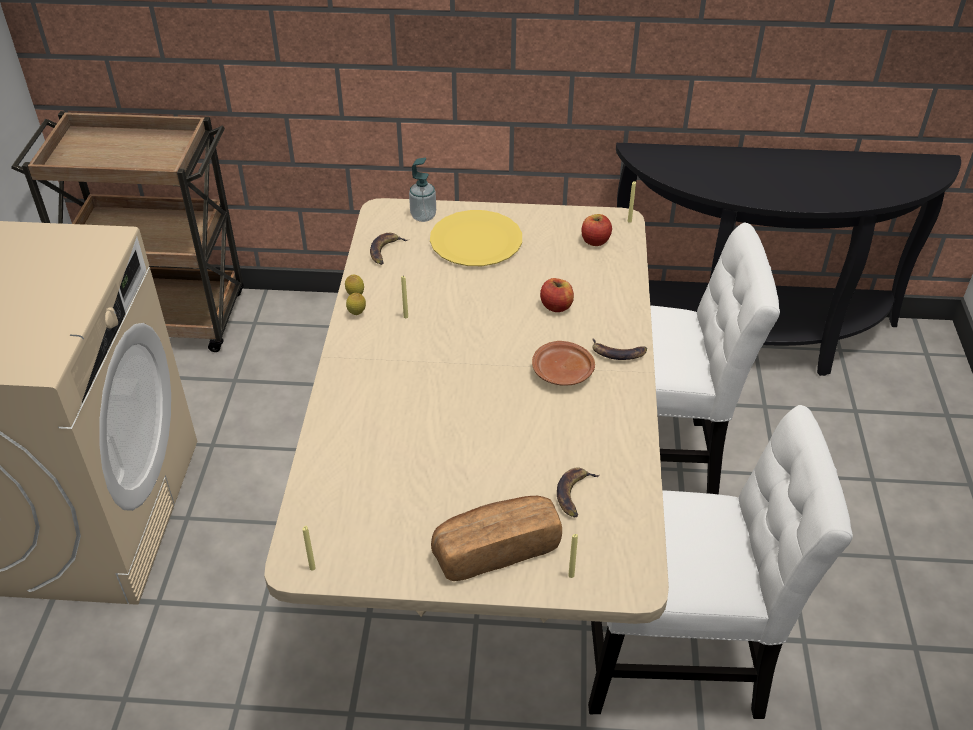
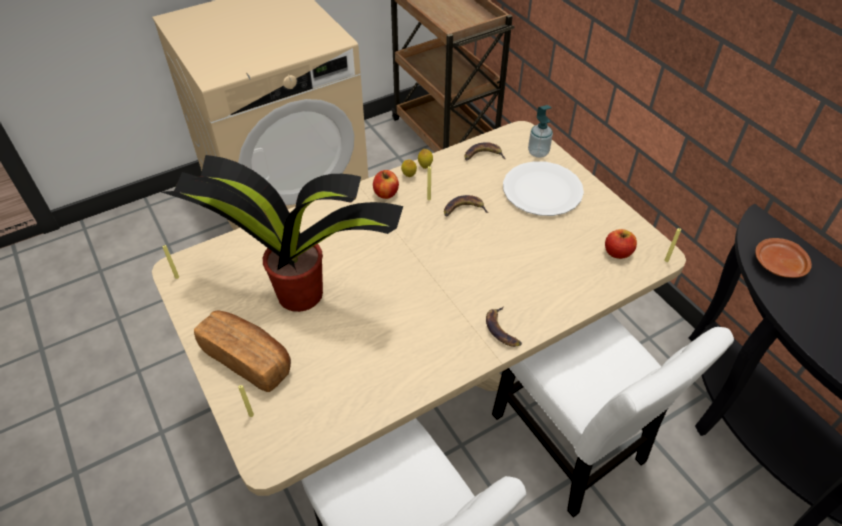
camera: 55 degrees right, 5 degrees up
(439, 472) = (297, 293): none -> potted plant
(476, 241) = (542, 190): yellow plate -> white plate
(556, 306) = (518, 268): apple -> apple (386, 193)
(563, 373) = (450, 308): brown plate -> brown plate (778, 265)
(574, 494) = (331, 377): banana -> banana (463, 209)

